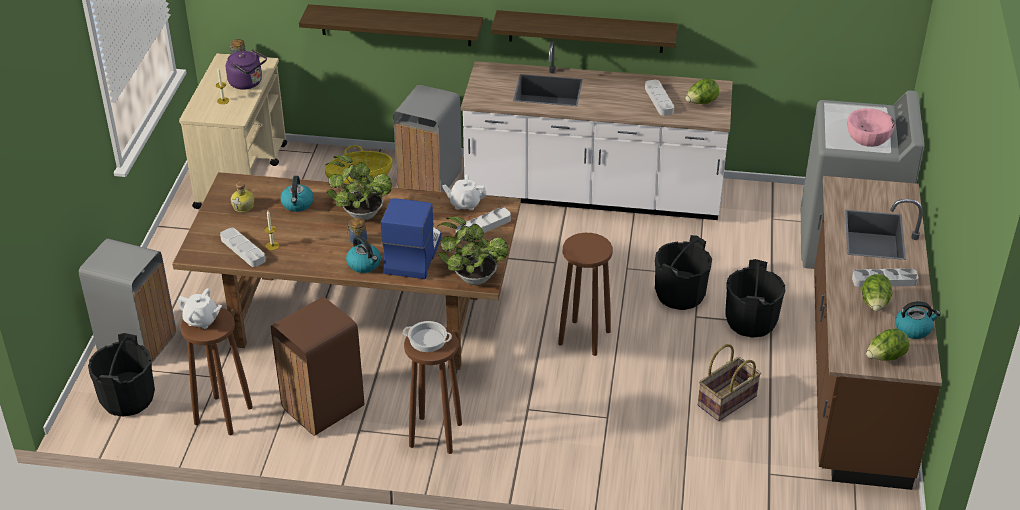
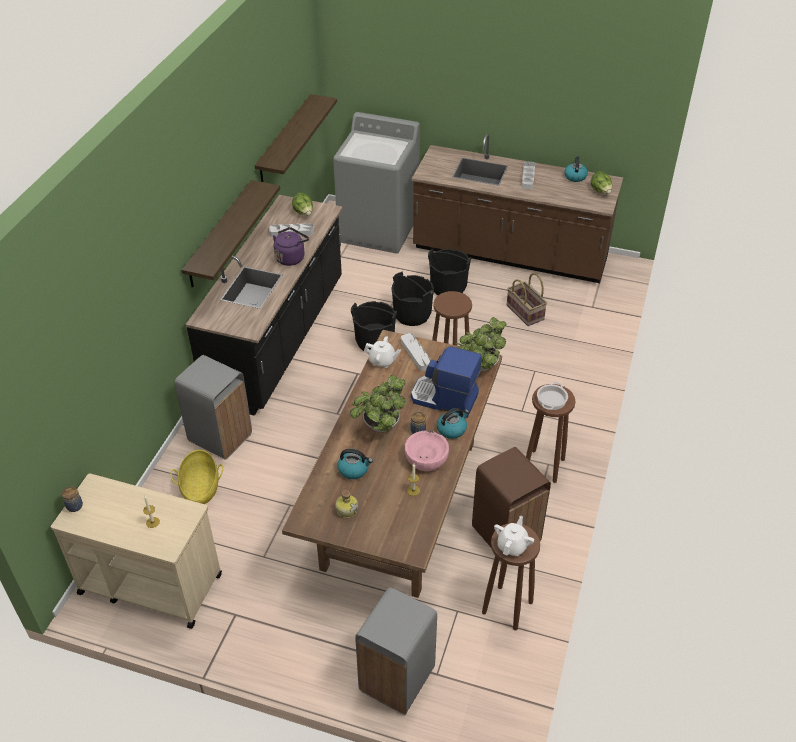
camera: 80 degrees left, 5 degrees up
(128, 398) = (476, 686): black bucket -> black bucket (375, 341)
(243, 250) = (415, 512): grey tray -> none
(248, 83) = (127, 500): purple kettle -> purple kettle (291, 257)
(395, 25) = (138, 351): shelf -> shelf (284, 139)
(465, 204) = (382, 361): white teapot -> white teapot turned 90 degrees counterclockwise
(593, 195) = (278, 340): white counter -> black counter
(868, 137) = (387, 146): pink bowl -> pink bowl (426, 459)
(874, 304) = (551, 185): lettuce -> none

